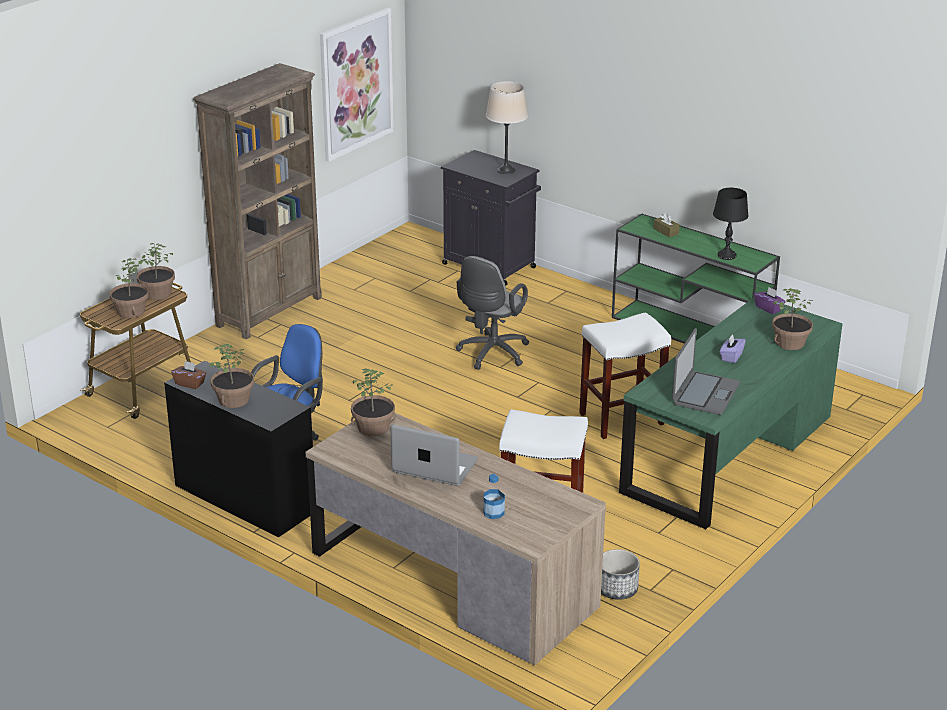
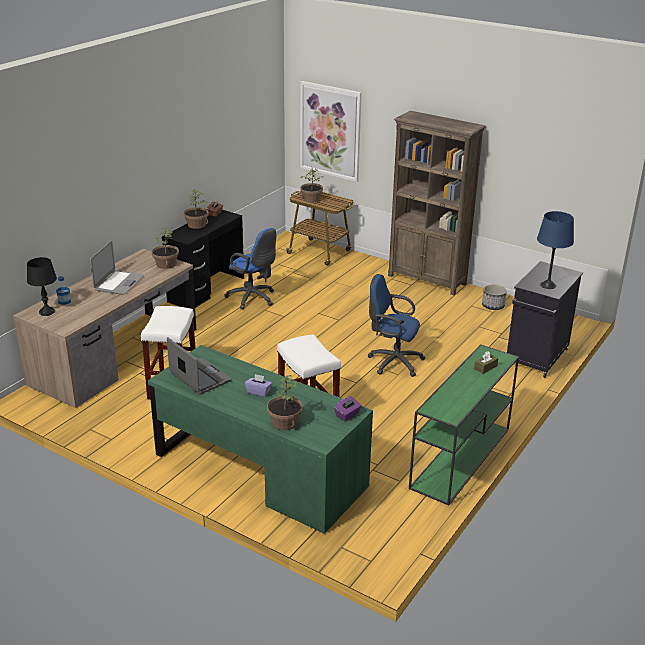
camera: 85 degrees right, 0 degrees up
(157, 293) = (336, 204): potted plant -> none
(356, 84) = (560, 181): picture -> picture (330, 131)
(491, 354) = (392, 362): grey office chair -> blue office chair
(506, 170) = (548, 285): beige table lamp -> blue table lamp
(617, 589) = (94, 415): planter -> planter (493, 306)
(704, 394) = (199, 377): laptop -> laptop turned 150 degrees counterclockwise
(726, 255) = (447, 397): black table lamp -> black table lamp (46, 312)

